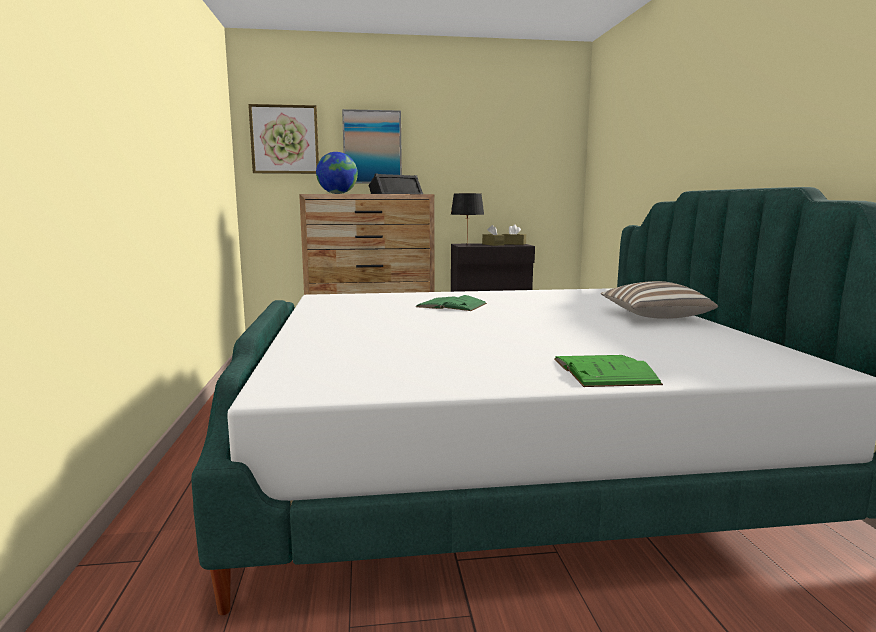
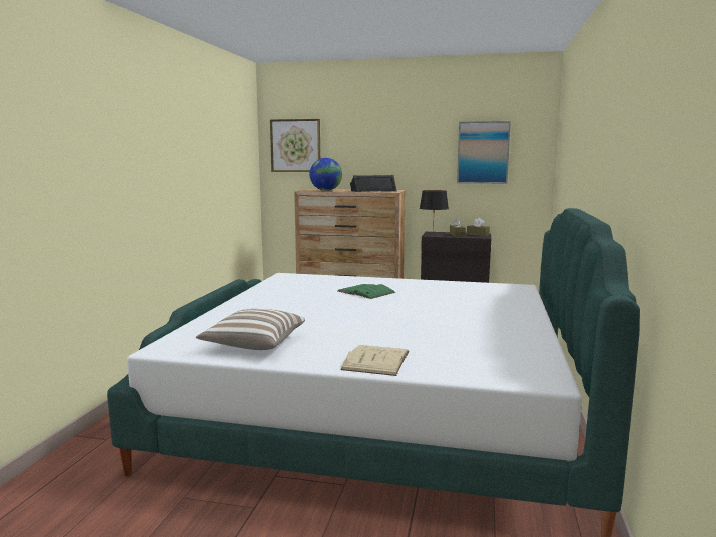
camera: 20 degrees right, 0 degrees up
(372, 147) = (362, 150): picture -> picture (483, 152)
(604, 371) = (376, 360): green book -> beige book
(654, 316) = (508, 318): pillow -> pillow (253, 344)

